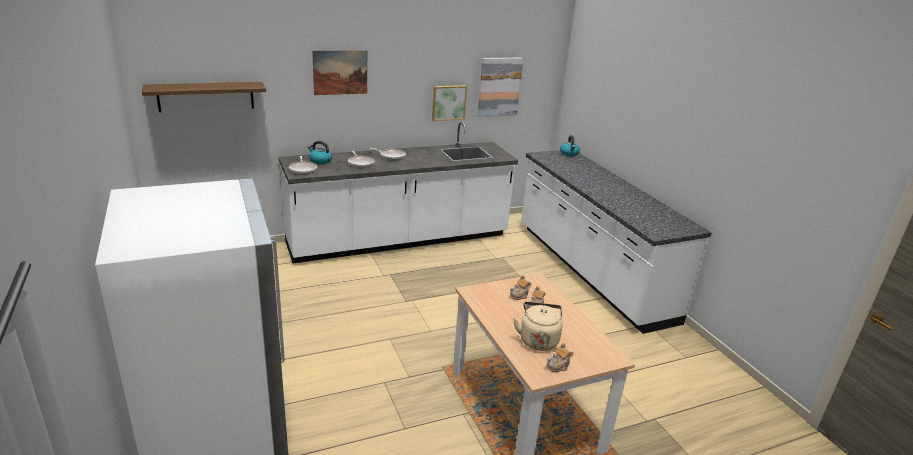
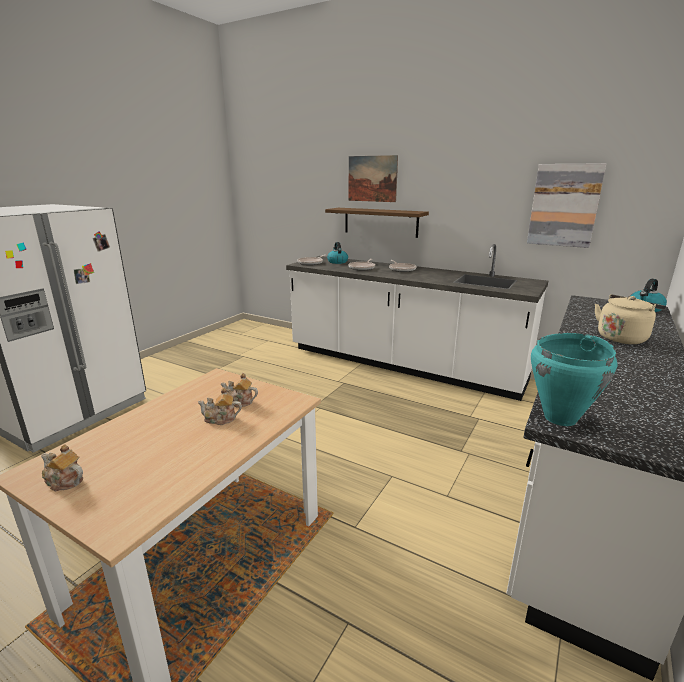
camera: 55 degrees right, 5 degrees down
(206, 96) = (274, 196): shelf -> shelf (380, 222)
(448, 102) = (488, 220): picture -> none
(538, 340) = (132, 445): beige kettle -> beige kettle (622, 338)
(654, 232) = (561, 418): none -> turquoise cooking pot

